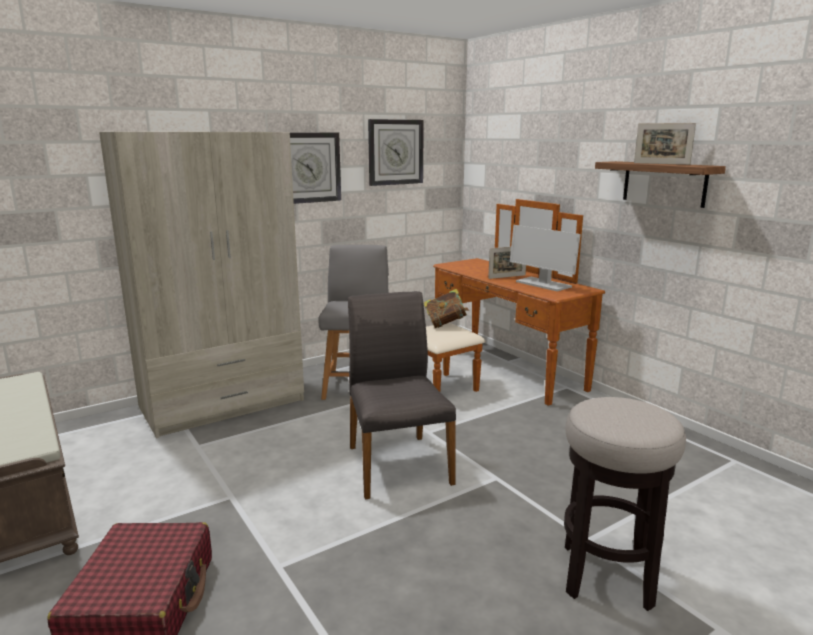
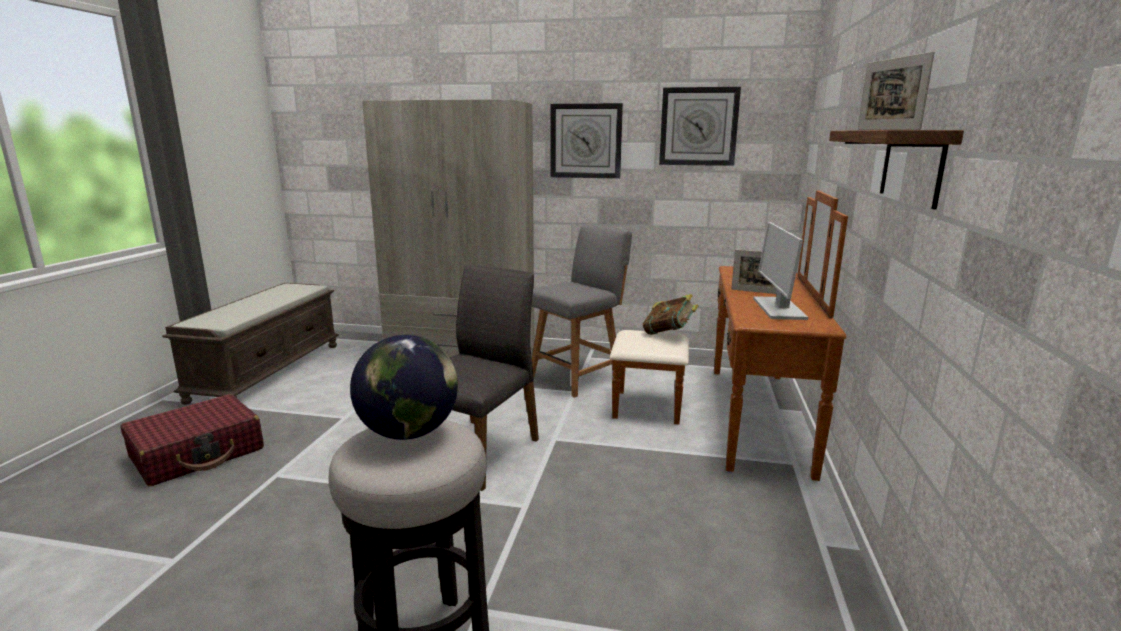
camera: 45 degrees right, 0 degrees up
(610, 409) = (409, 433): none -> globe

